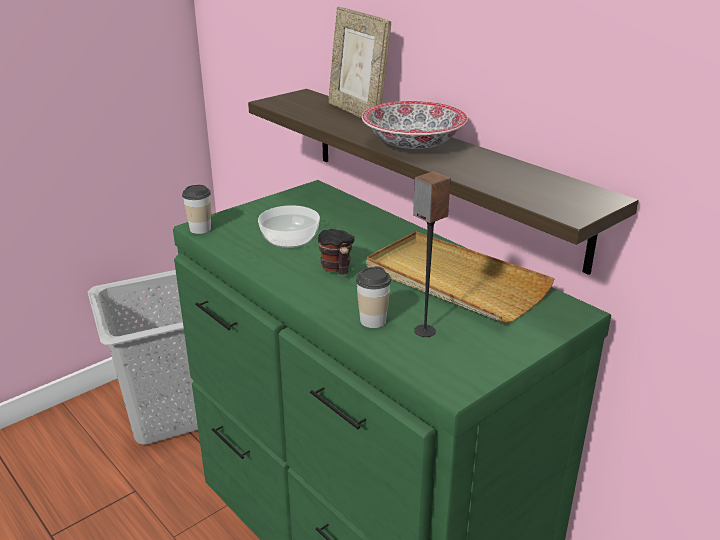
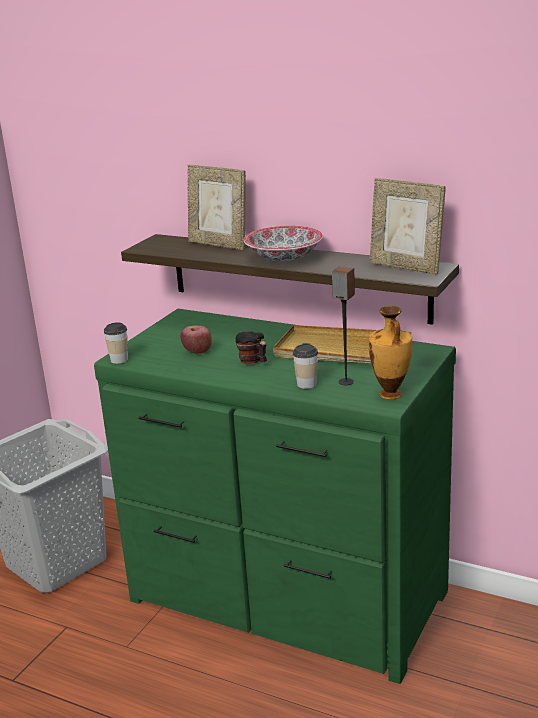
camera: 20 degrees left, 5 degrees down
(289, 239) = (197, 352): bowl -> apple
(468, 370) = (390, 395): none -> vase
(557, 189) = (406, 267): none -> picture frame

